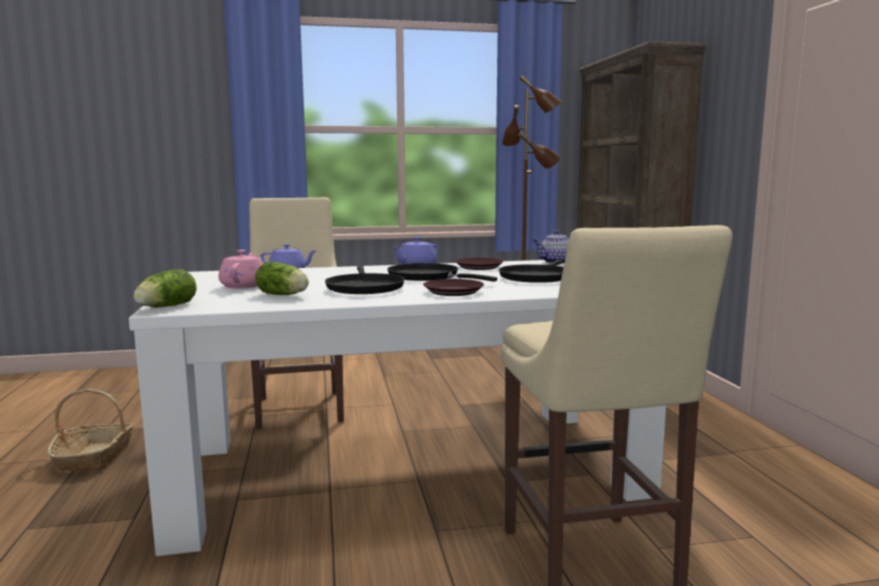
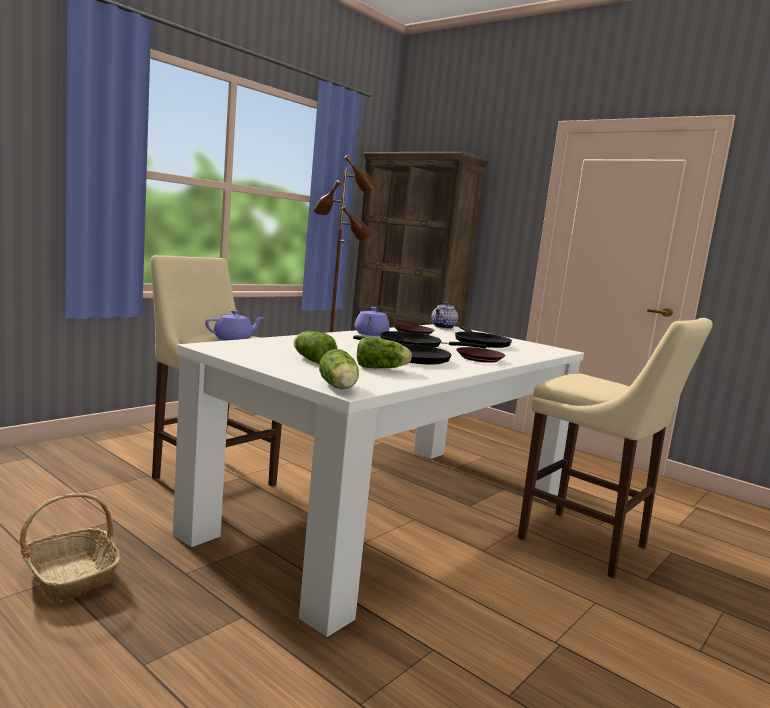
camera: 40 degrees left, 0 degrees up
(244, 286) = (311, 360): pink teapot -> lettuce

